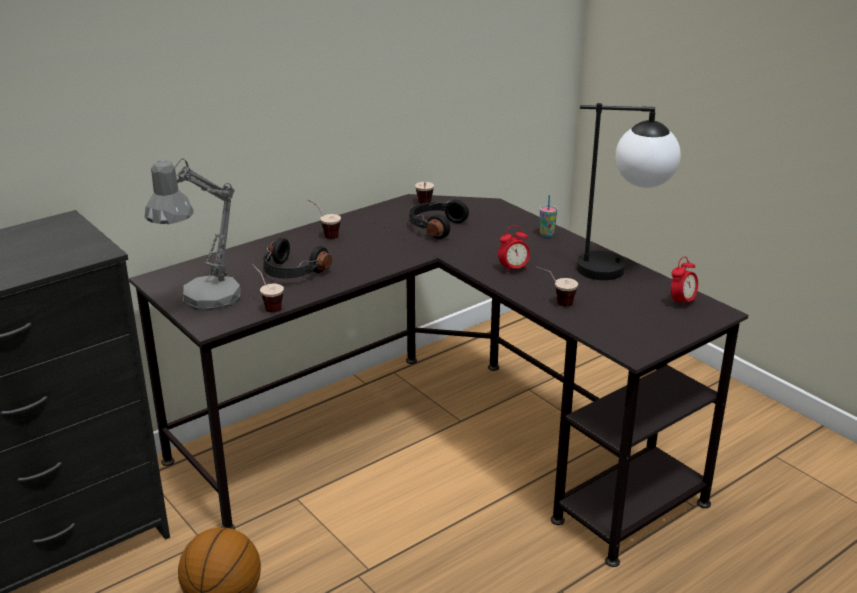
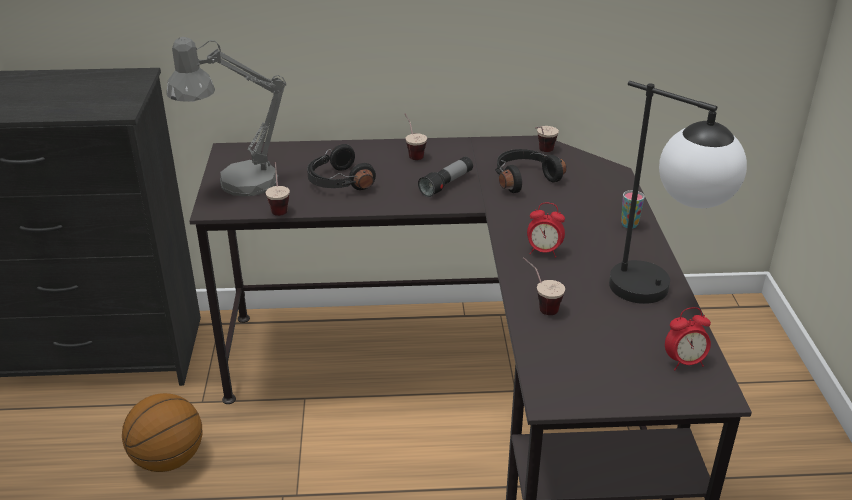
camera: 35 degrees right, 5 degrees up
(383, 248) = (446, 184): none -> flashlight

